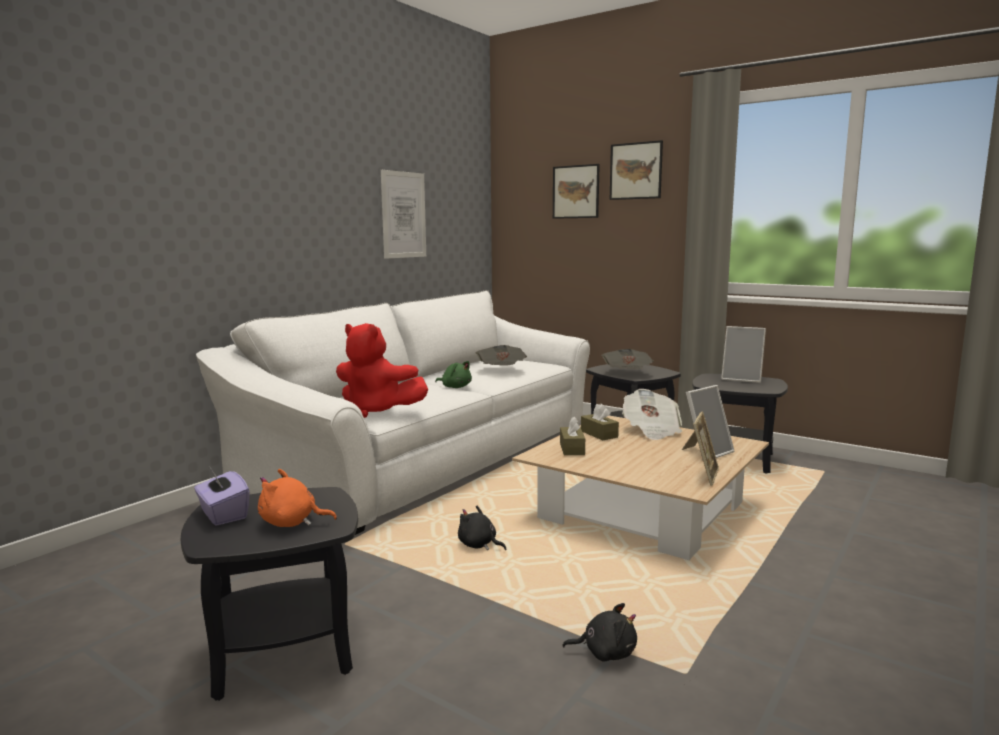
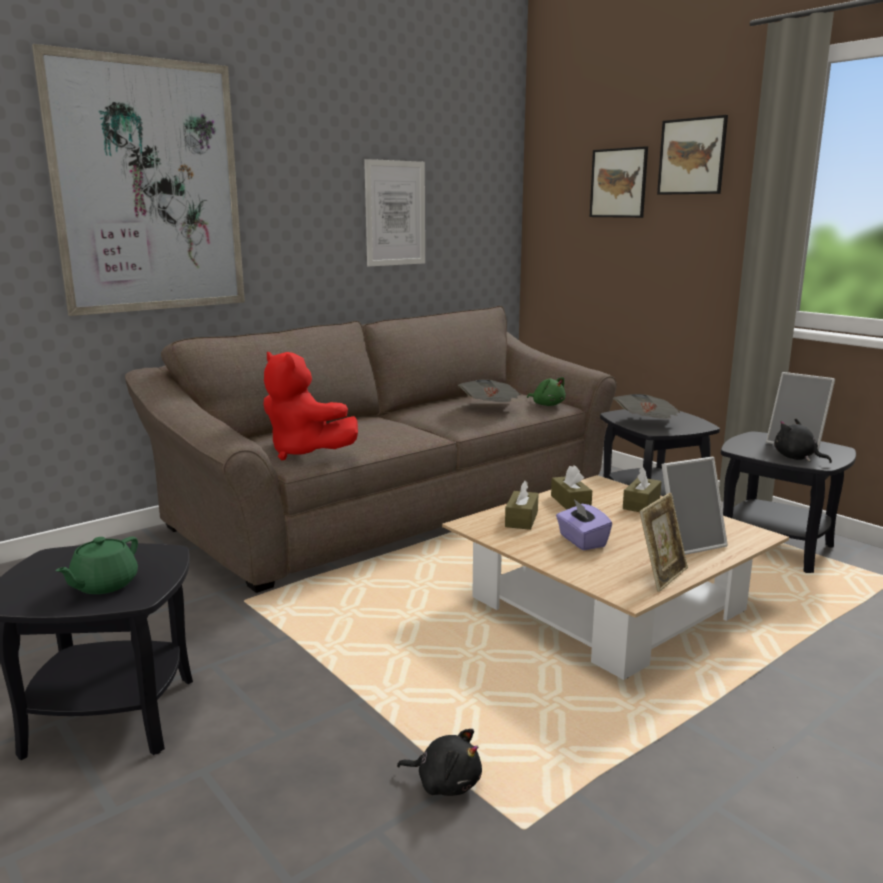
camera: 15 degrees right, 5 degrees up
(214, 187) = (148, 187): none -> picture
(223, 514) = (48, 566): purple tissue box -> purple tissue box (581, 541)
(292, 523) = (103, 585): orange plush toy -> green teapot
(429, 457) = (397, 505): white sofa -> brown sofa
(455, 387) = (420, 427): green plush toy -> green plush toy (547, 405)
(479, 545) = (385, 622): black plush toy -> black plush toy (796, 458)
(651, 430) = (641, 504): newspaper -> brown tissue box

